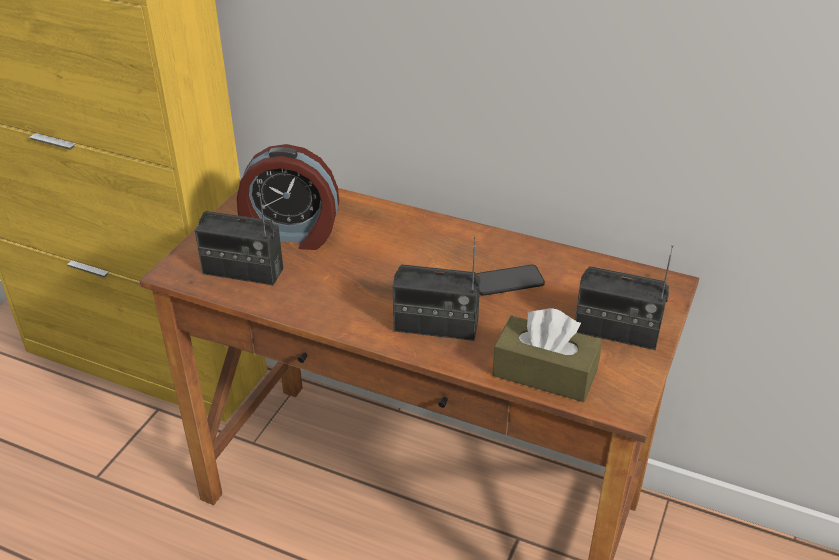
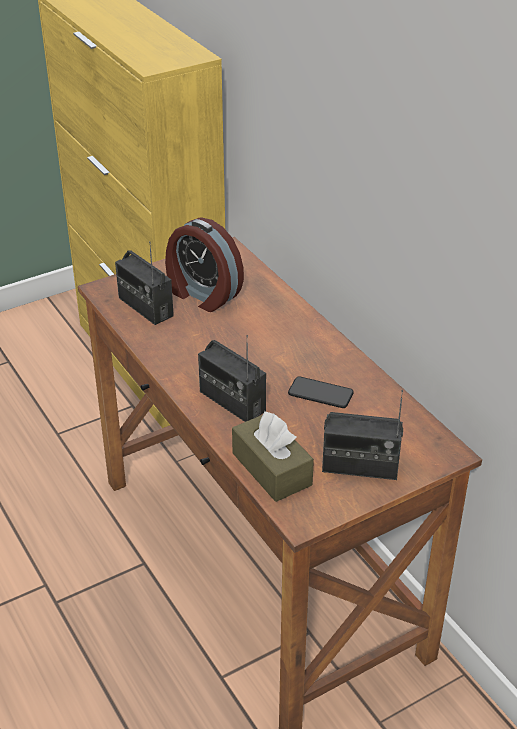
camera: 35 degrees right, 0 degrees up
(616, 332) = (360, 467): radio -> radio turned 45 degrees counterclockwise

